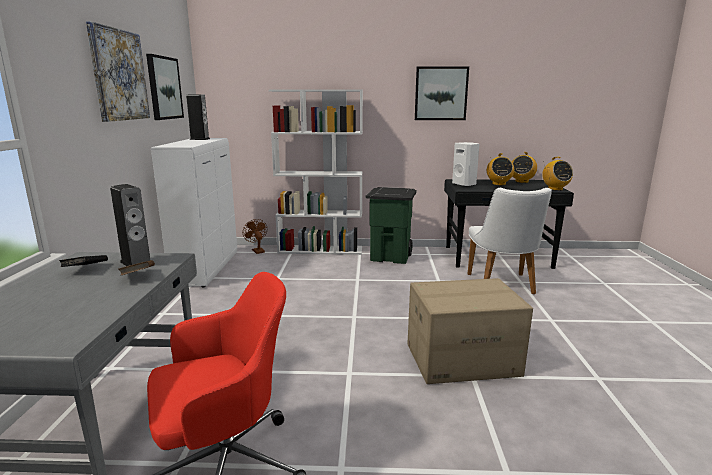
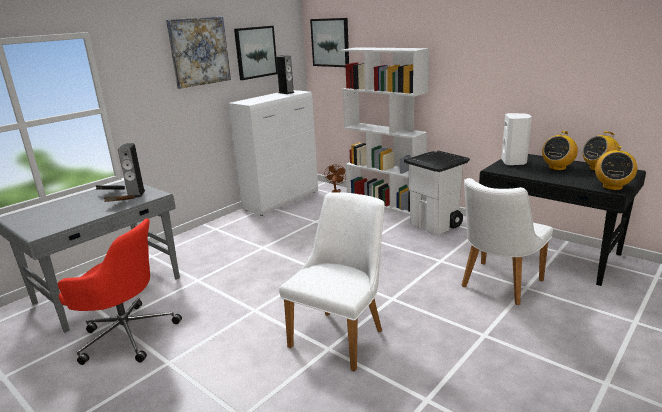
camera: 40 degrees right, 5 degrees up
(391, 257) = (435, 225): green trash can -> white trash can
(441, 93) = (511, 53): picture -> picture (330, 42)
(462, 359) = (342, 334): cardboard box -> white chair

